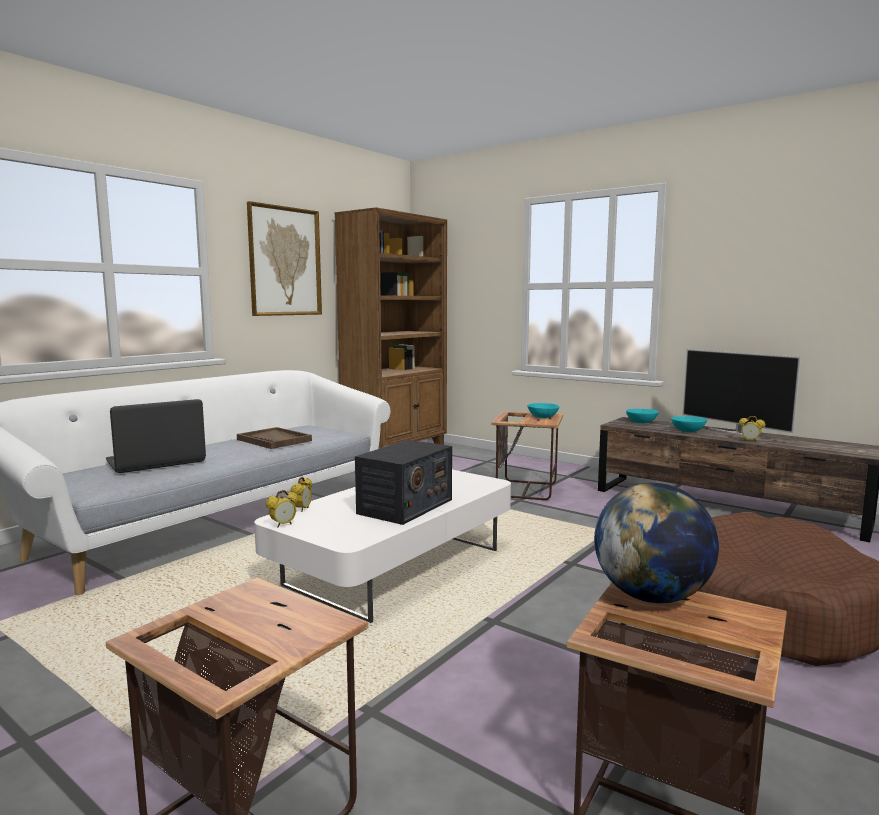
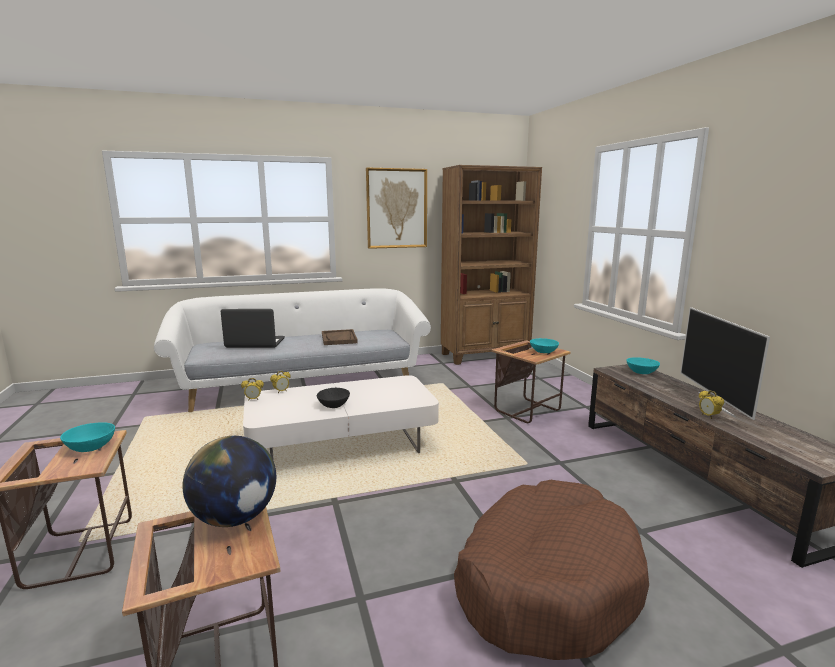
camera: 35 degrees right, 5 degrees up
(405, 507) = (334, 405): radio -> black bowl
(688, 431) = (667, 391): turquoise bowl -> turquoise bowl (90, 447)

